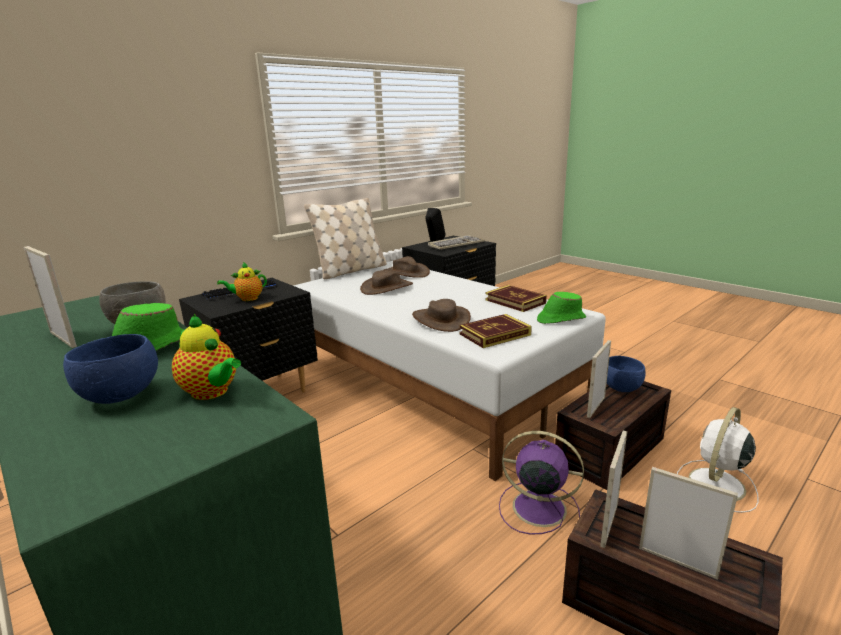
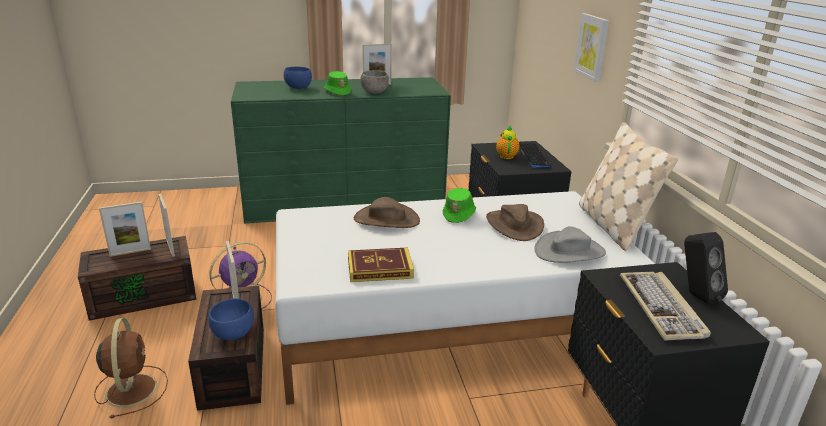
camera: 120 degrees right, 5 degrees up
(194, 168) = (592, 46): none -> picture
(212, 392) = (276, 95): teapot -> none
(405, 273) = (569, 251): brown hat -> grey hat
(495, 334) = (323, 227): book -> none
(560, 319) = (303, 267): green hat -> green hat (459, 214)
(715, 485) = (132, 388): white fan -> brown fan

